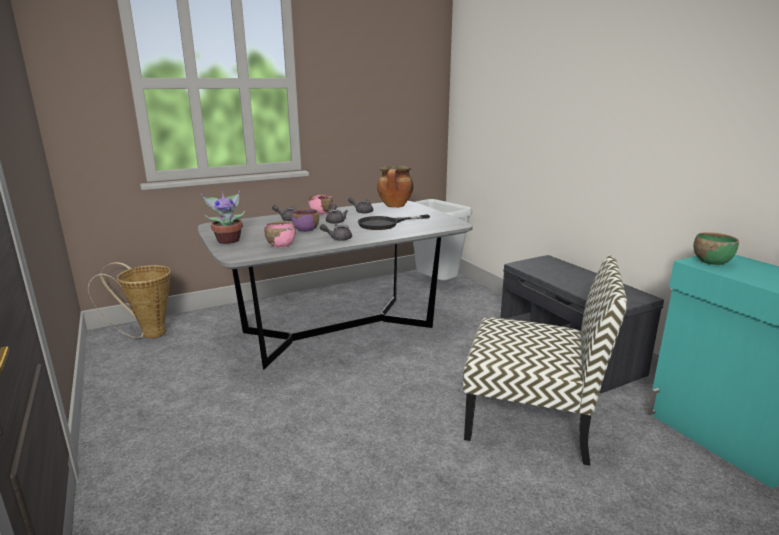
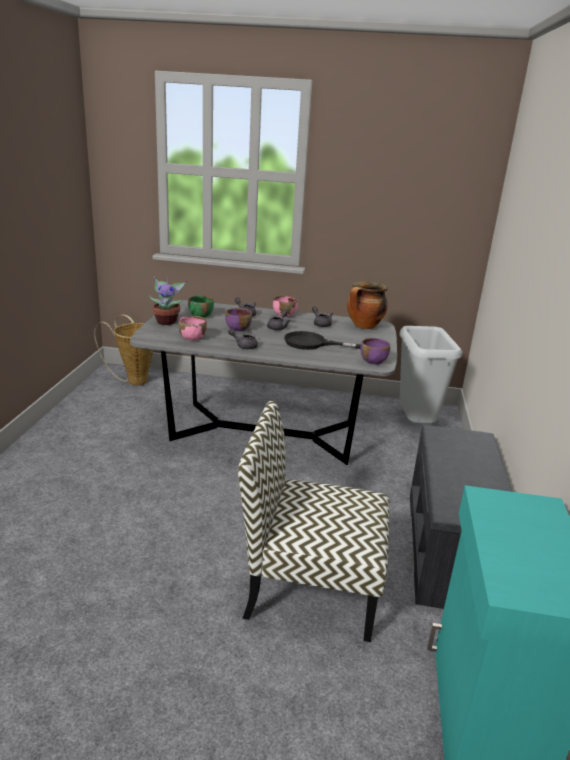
camera: 35 degrees right, 5 degrees up
(449, 223) = (373, 361): none -> purple bowl
(532, 420) = (309, 588): chair -> chair turned 135 degrees clockwise
(711, 261) = (507, 504): green bowl -> green bowl (201, 315)

